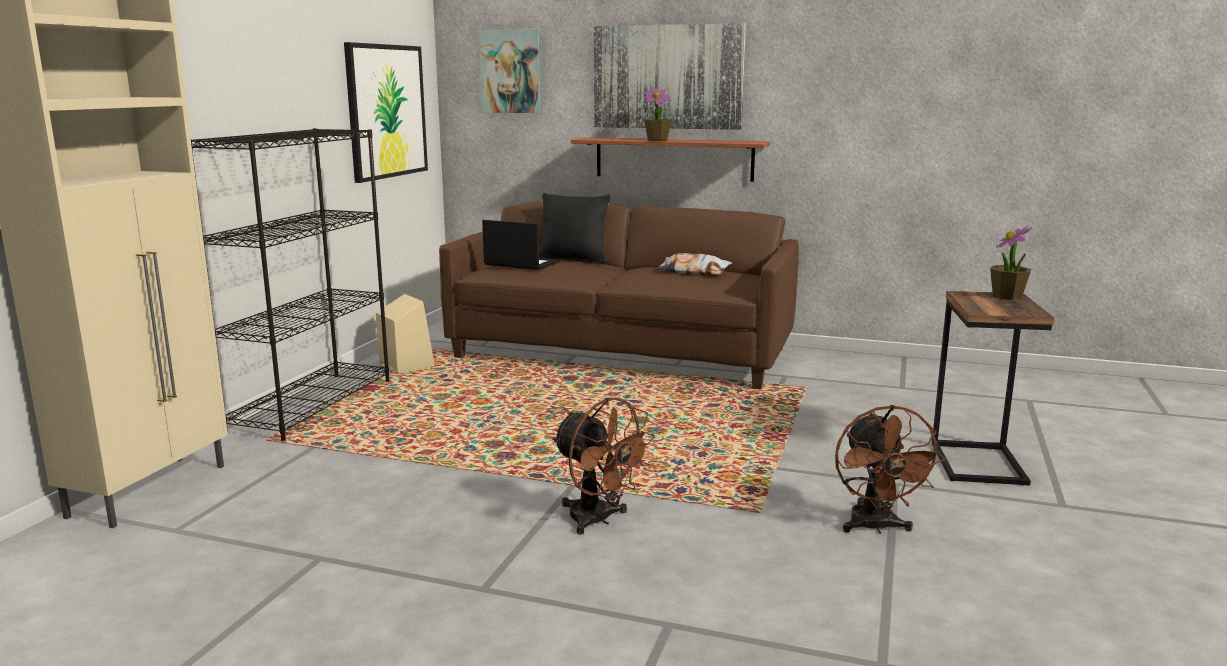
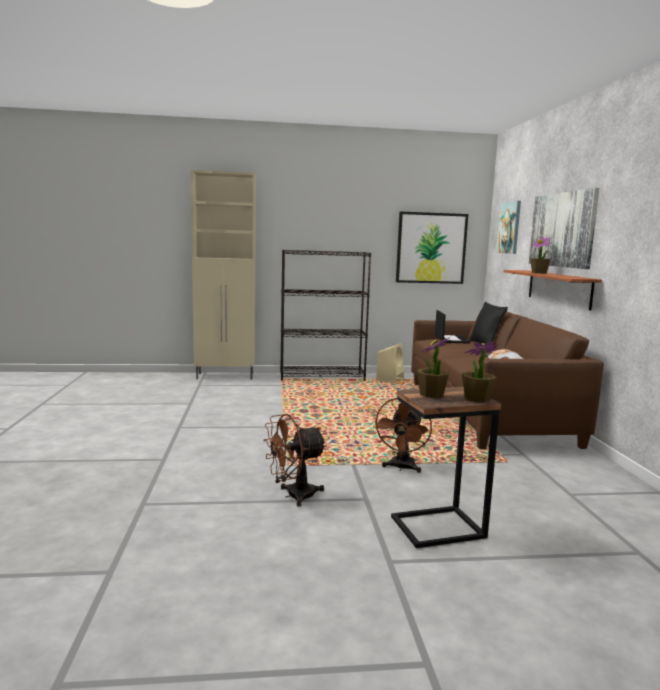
camera: 65 degrees right, 5 degrees down
(598, 520) = (251, 436): brown fan -> brown fan (401, 468)
(993, 306) = (432, 395): none -> potted plant

